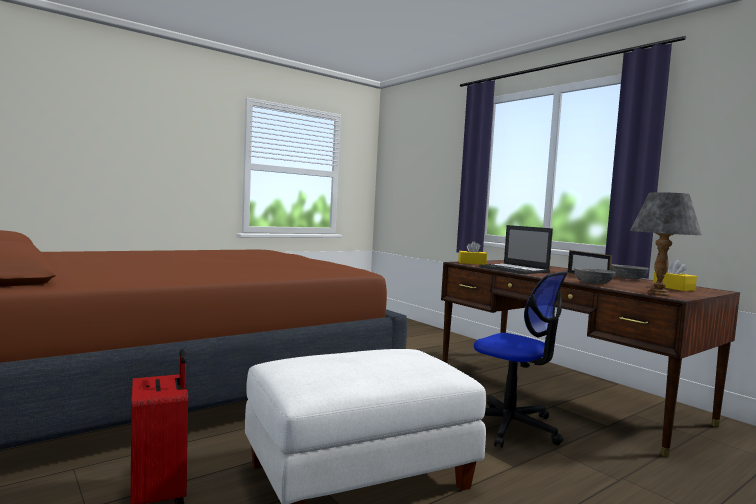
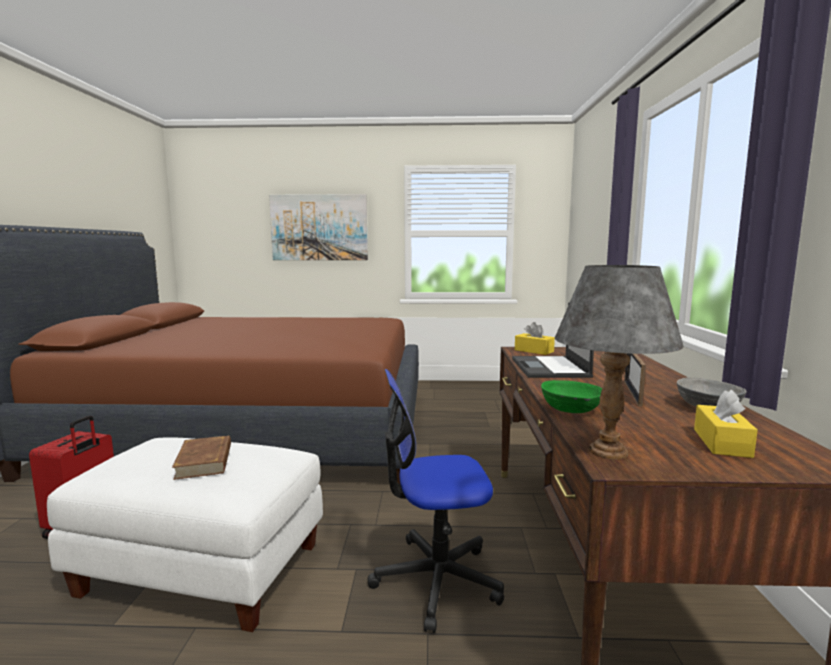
camera: 40 degrees right, 5 degrees up
(150, 149) = (319, 227): none -> picture
(378, 362) = (205, 461): none -> brown book
(511, 427) = (436, 579): office chair -> office chair turned 90 degrees clockwise
(593, 284) = (570, 409): grey bowl -> green bowl

